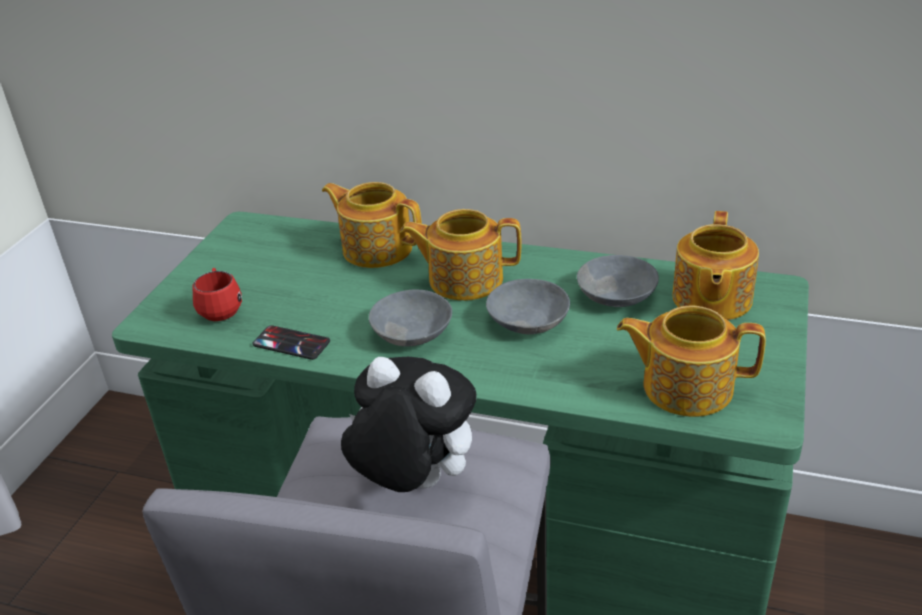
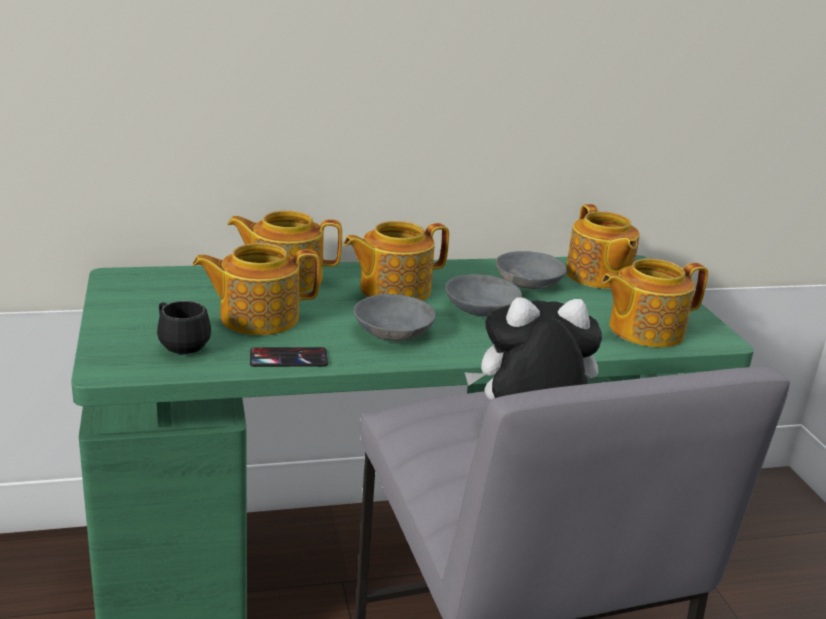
camera: 35 degrees left, 10 degrees down
(220, 309) = (179, 345): red mug -> black mug
(310, 290) = (257, 317): none -> teapot

